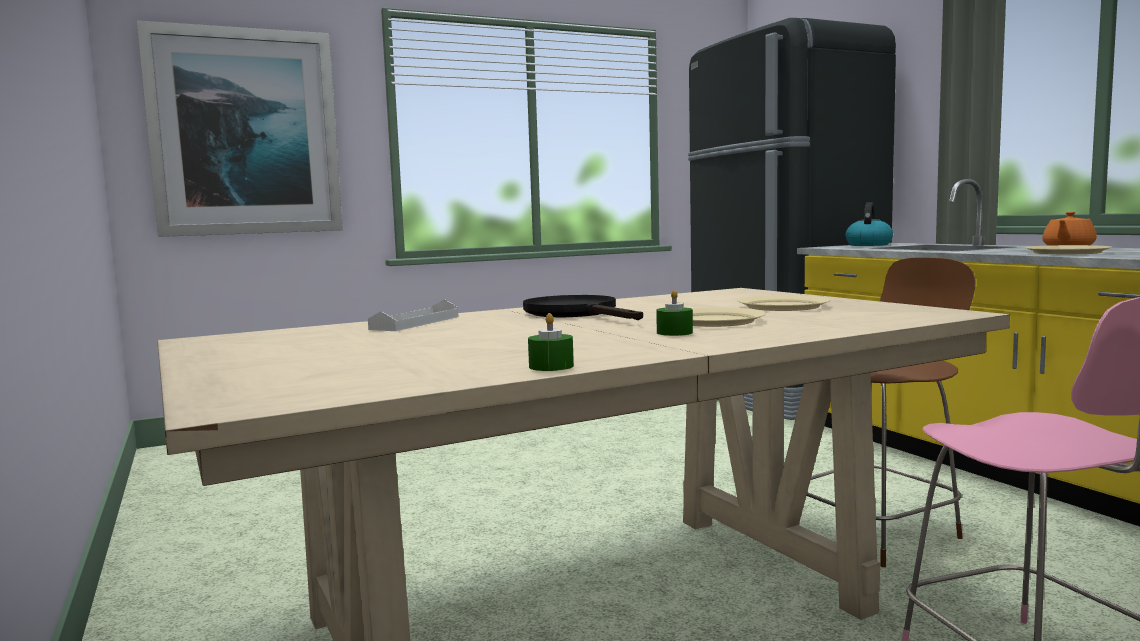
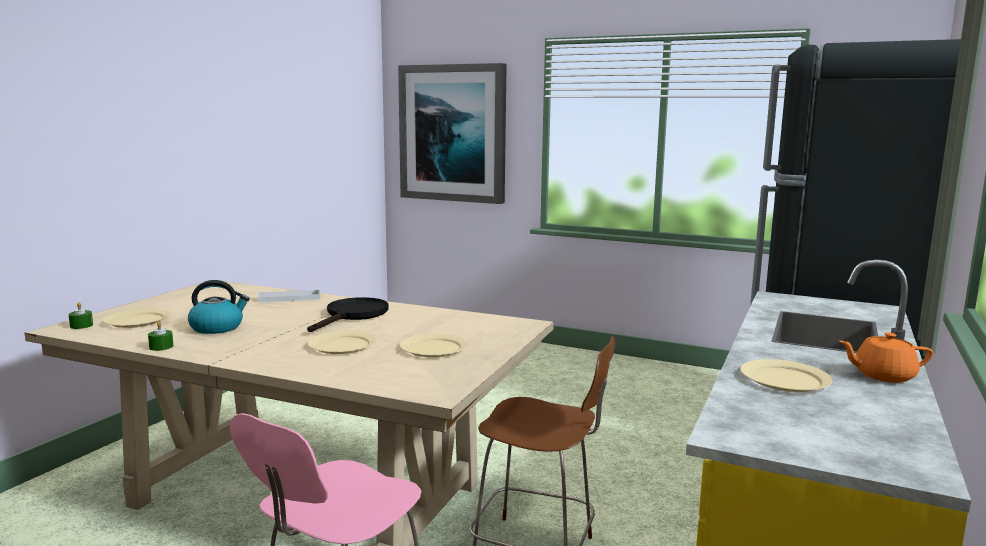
camera: 50 degrees right, 5 degrees up
(325, 371) = (137, 320): none -> beige plate
(674, 332) = (284, 346): green candle -> green candle (81, 325)
(868, 245) = (835, 305): kettle -> kettle (217, 327)

